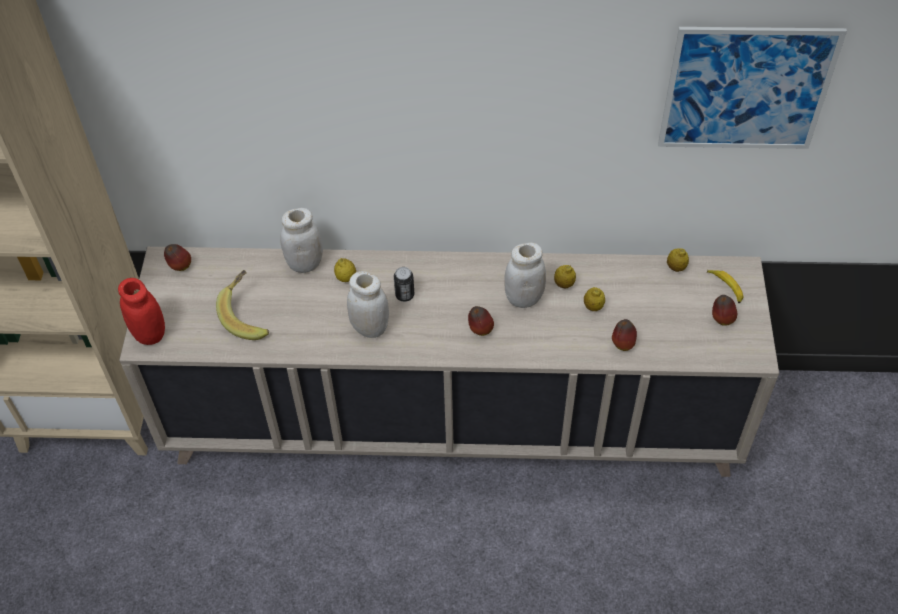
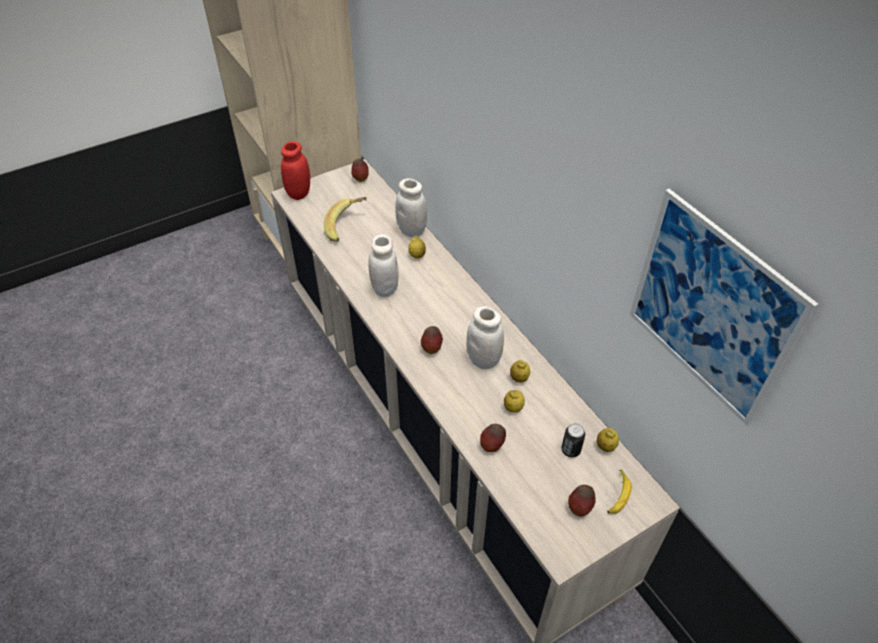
camera: 55 degrees right, 5 degrees down
(404, 295) = (428, 292): can -> can (570, 450)

